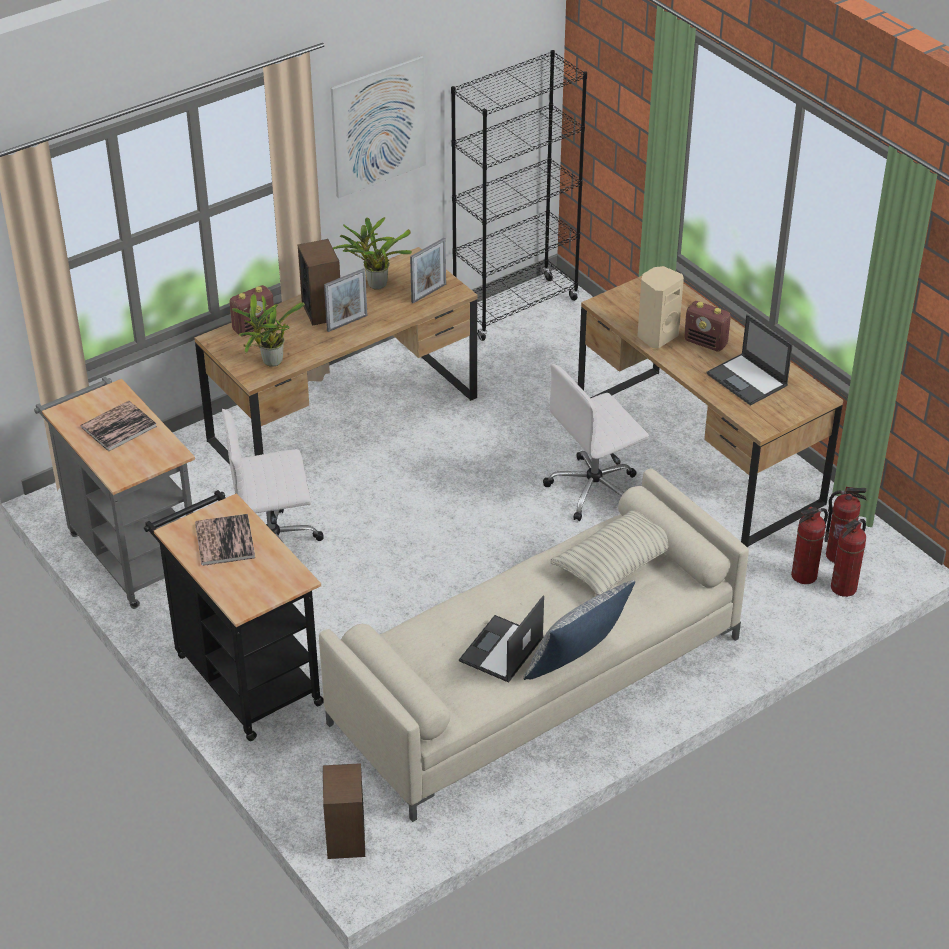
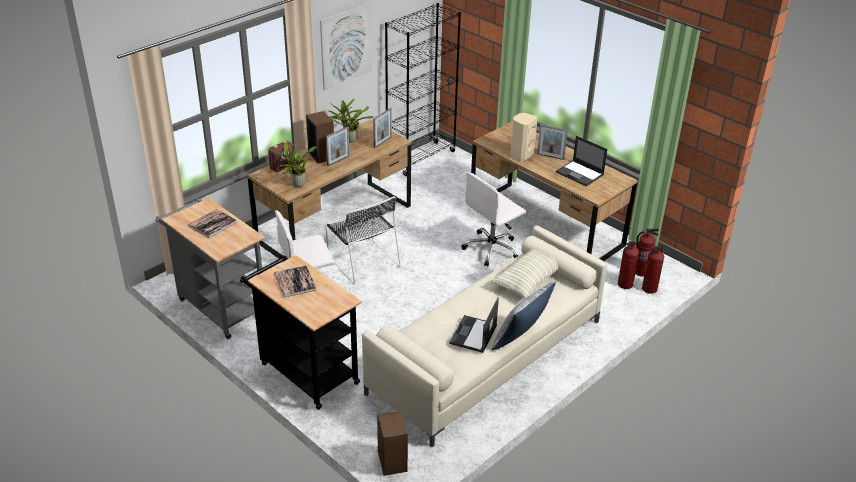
camera: 10 degrees left, 5 degrees down
(375, 491) = (362, 260): none -> black chair
(706, 343) = (550, 156): radio -> picture frame

